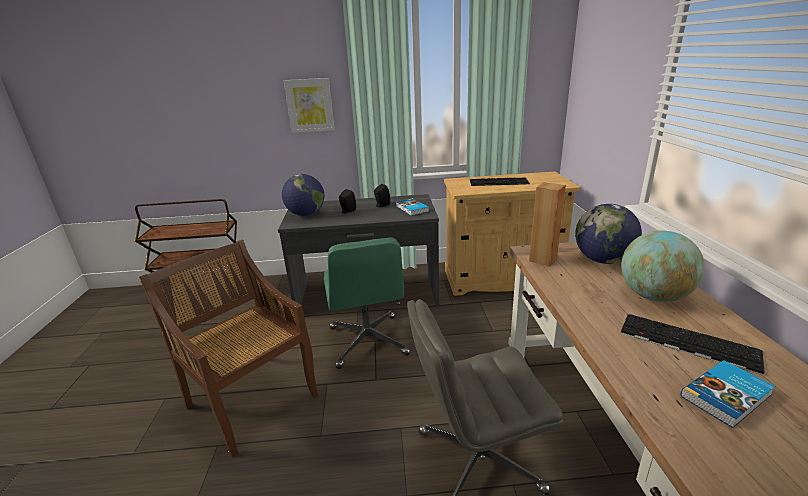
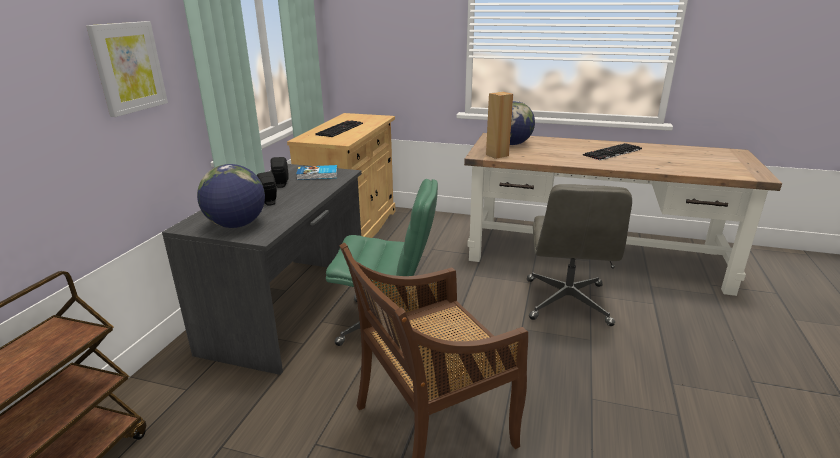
camera: 70 degrees left, 0 degrees up
(654, 296) = (564, 146): globe -> none
(727, 396) = (656, 157): book -> none

